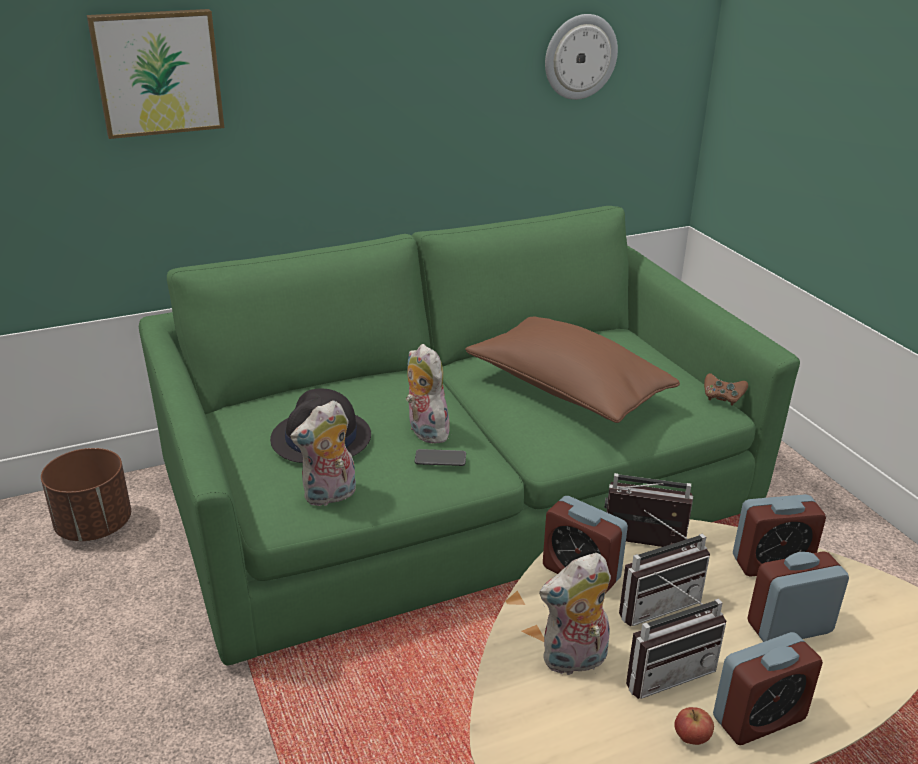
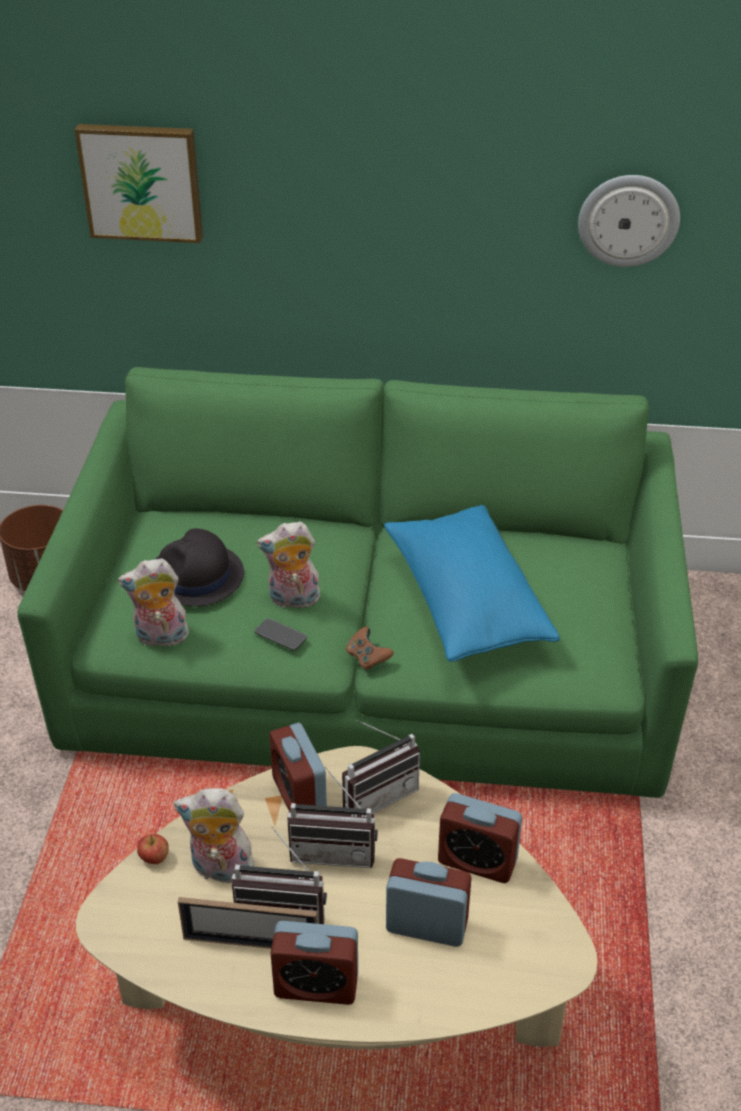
camera: 30 degrees right, 10 degrees up
(424, 431) = (293, 600): plush toy -> plush toy turned 90 degrees counterclockwise
(567, 391) = (466, 602): brown pillow -> blue pillow
(642, 546) = (376, 794): radio -> radio turned 105 degrees clockwise
(666, 711) = (250, 943): none -> picture frame
(691, 738) = (248, 973): apple -> apple (154, 858)
(722, 398) = (622, 667): brown game controller -> brown game controller (367, 658)

